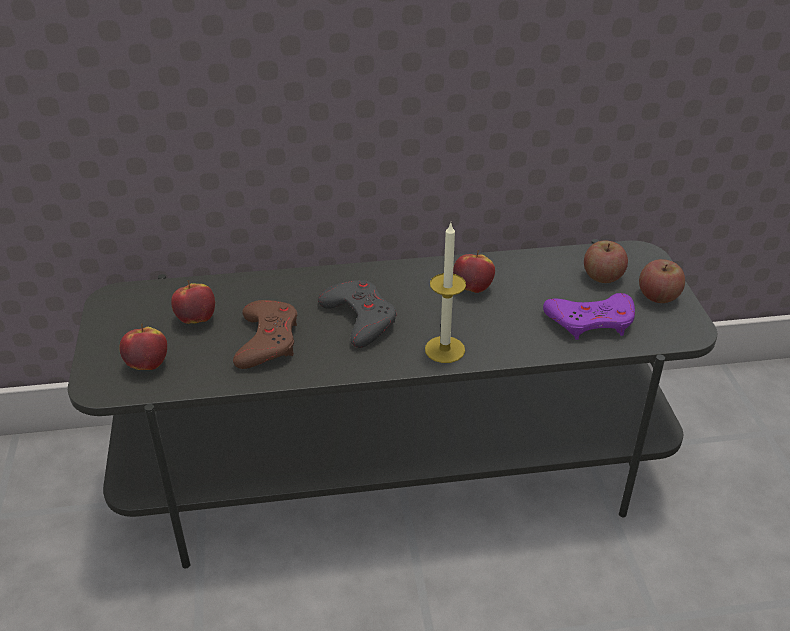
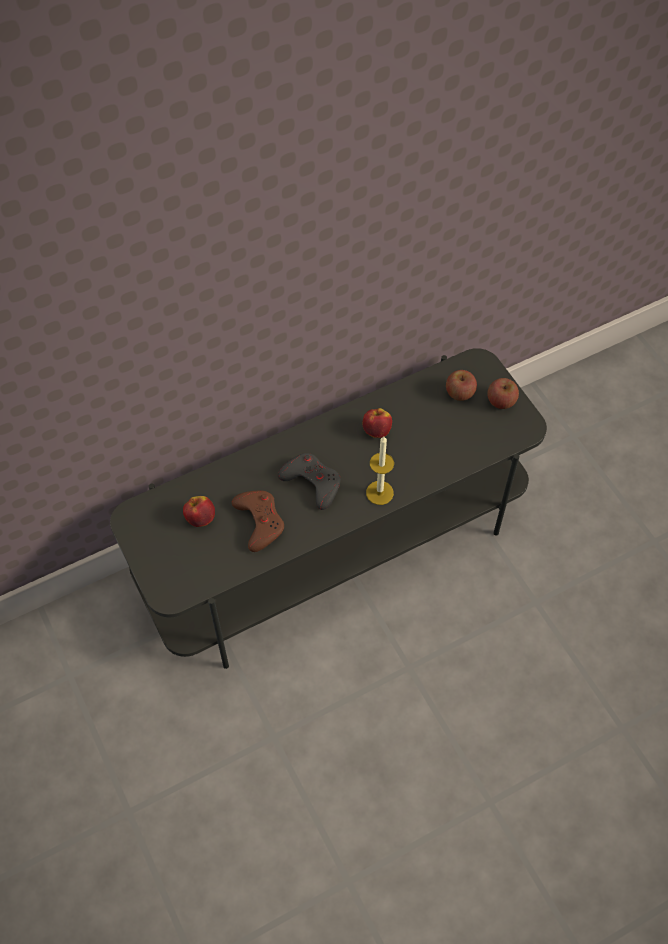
camera: 20 degrees left, 20 degrees up
(147, 365) = (190, 568): apple -> none
(591, 321) = (464, 438): purple game controller -> none

